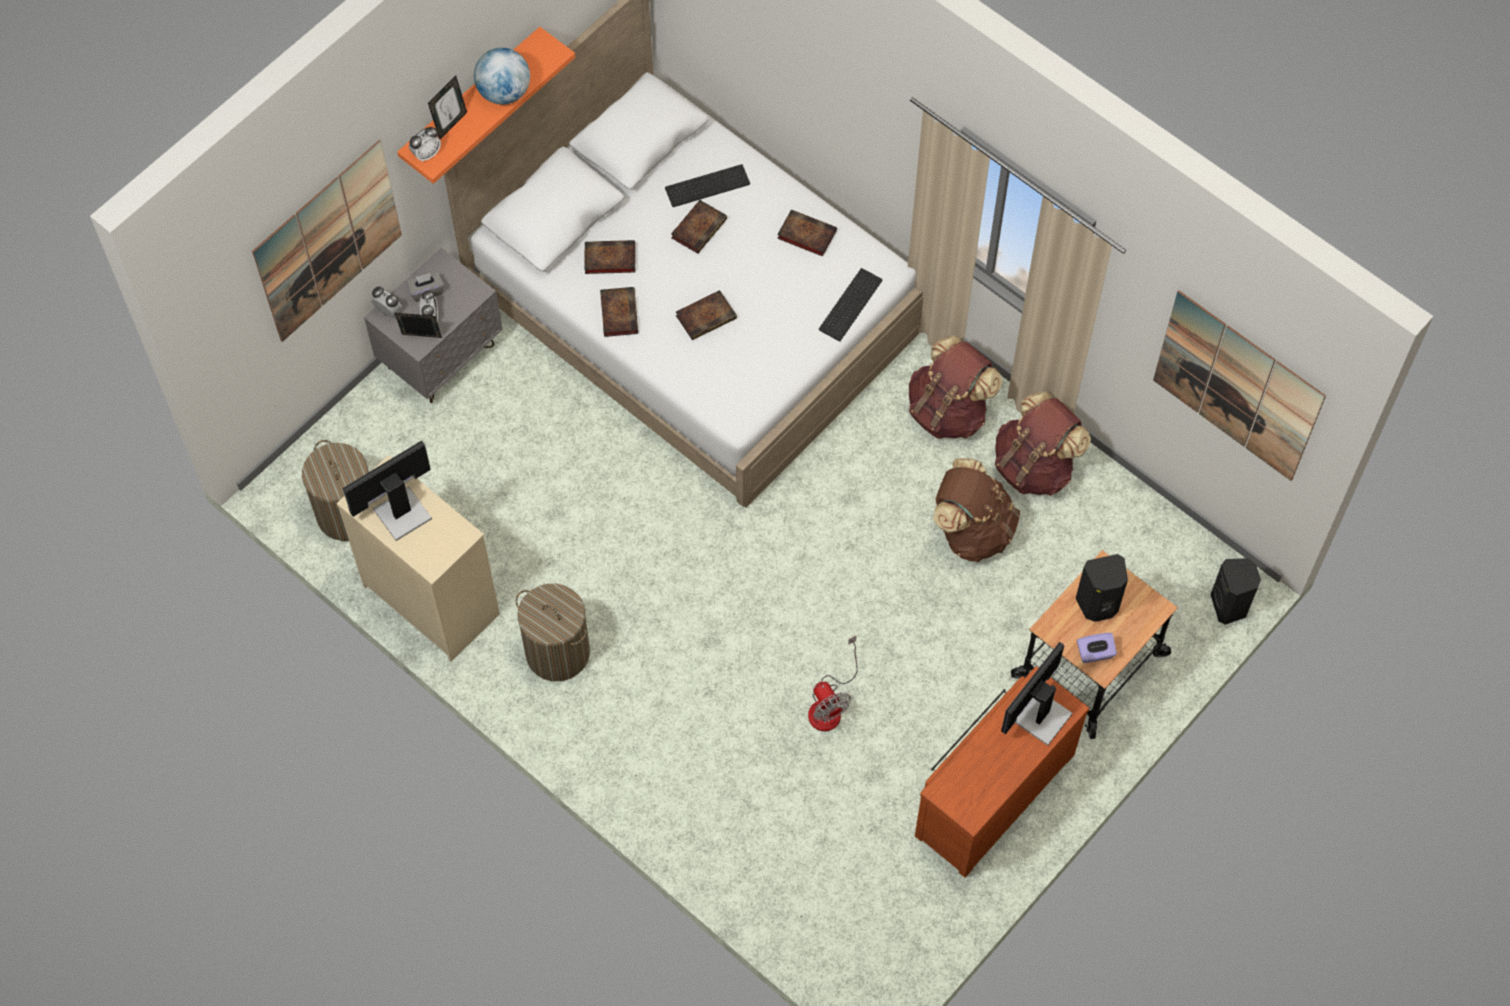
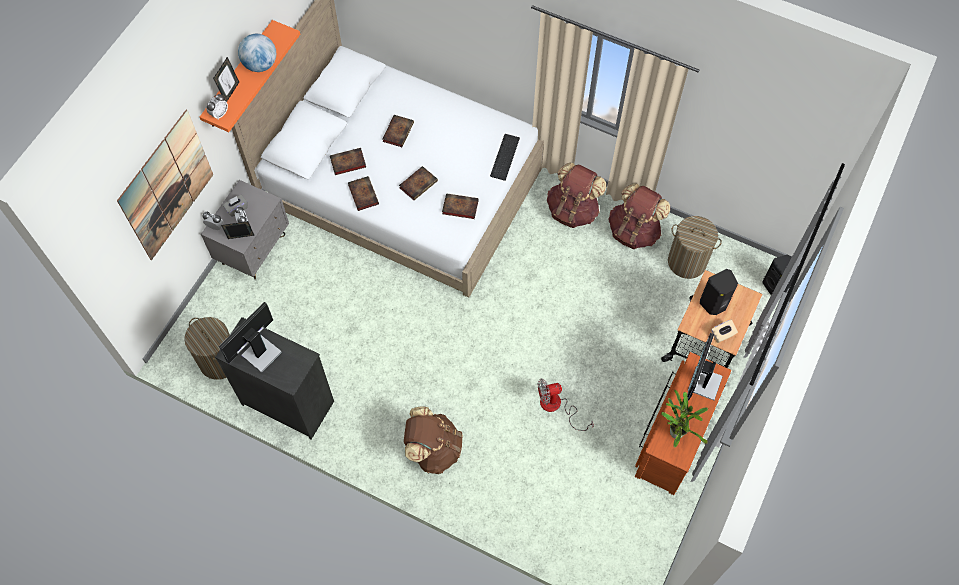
camera: 15 degrees left, 0 degrees up
(432, 599) = (288, 402): beige dresser -> black dresser
(557, 652) = (377, 416): laundry basket -> laundry basket (687, 261)
(707, 184) = (395, 105): keyboard -> none
(805, 234) = (464, 121): book -> book (459, 207)
(829, 705) = (557, 407): fan -> fan turned 120 degrees clockwise
(972, 529) = (609, 277): brown backpack -> brown backpack (433, 449)
(977, 775) = (677, 430): none -> potted plant
(1095, 653) = (722, 335): purple tissue box -> beige tissue box
(1237, 386) = (777, 145): picture -> none

